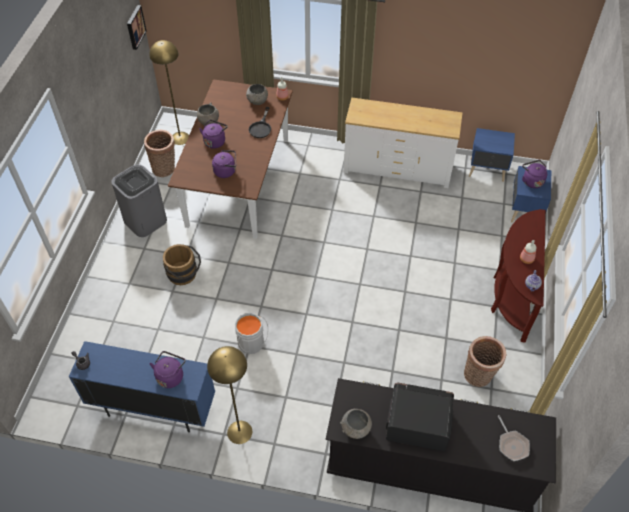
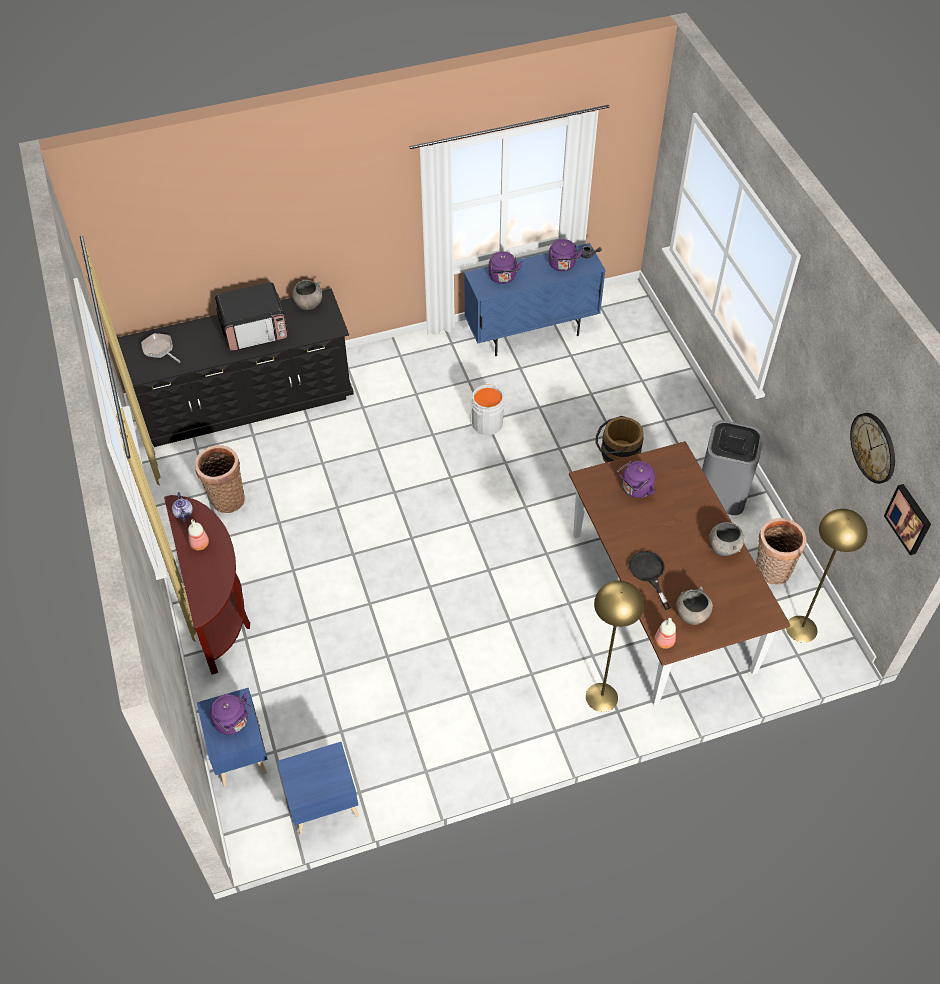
camera: 150 degrees right, 0 degrees up
(115, 47) = (873, 447): none -> wall clock
(215, 141) = (688, 523): purple kettle -> purple kettle (562, 265)
(239, 432) = (438, 350): yellow floor lamp -> yellow floor lamp (601, 697)
(397, 168) = (461, 737): white dresser -> none

